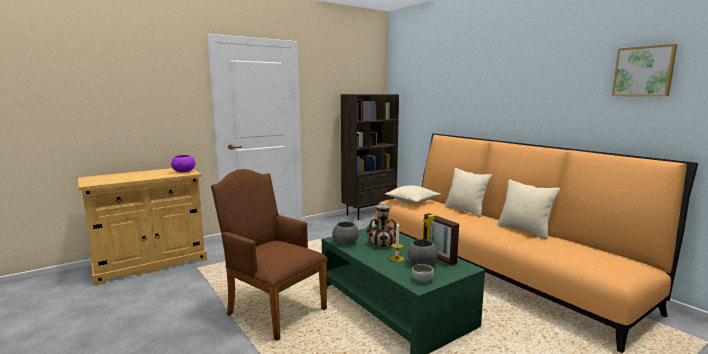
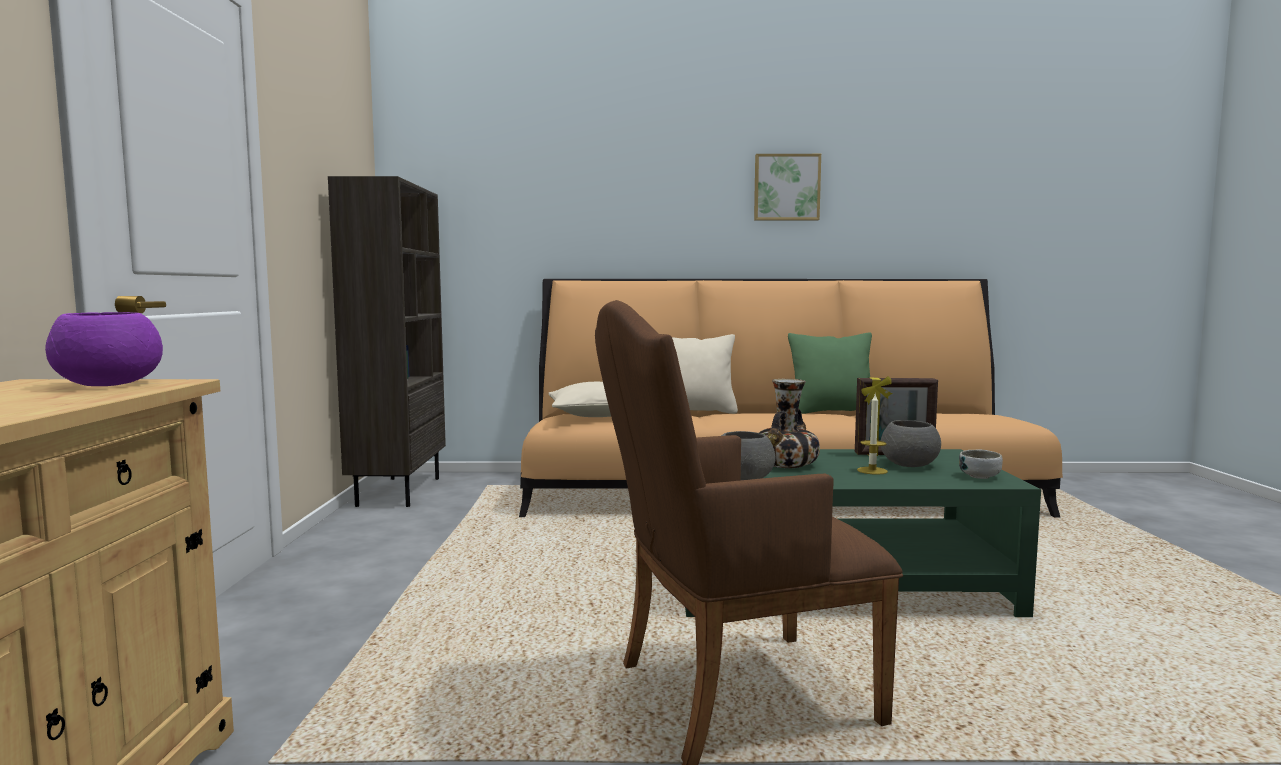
camera: 55 degrees left, 5 degrees down
(524, 230) = (832, 412): beige pillow -> green pillow
(643, 71) = (914, 165): picture -> picture (786, 187)

